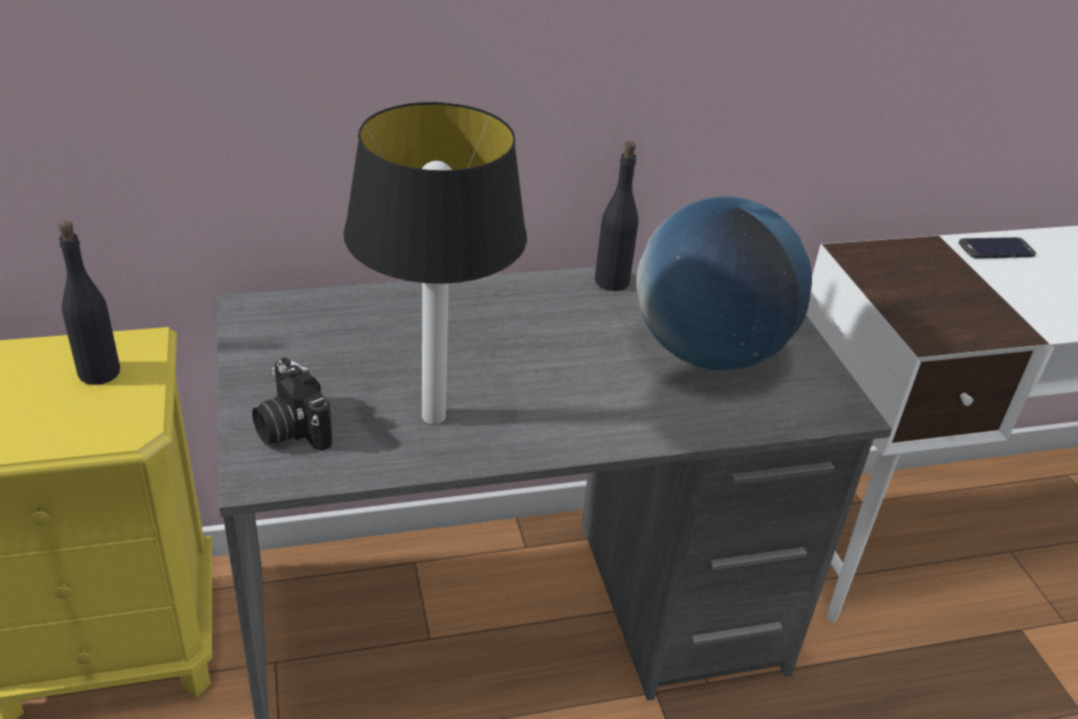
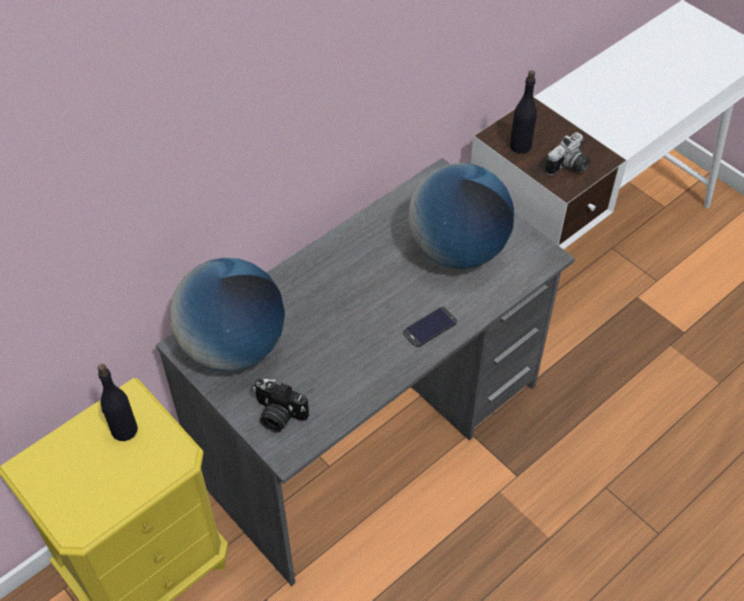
camera: 25 degrees left, 15 degrees up
(307, 334) = (233, 347): none -> globe
(432, 417) = (345, 369): table lamp -> none
(612, 281) = (373, 221): black bottle -> black bottle (520, 146)
(947, 320) = (569, 167): none -> camera
(996, 249) = (569, 94): phone -> phone (430, 327)

